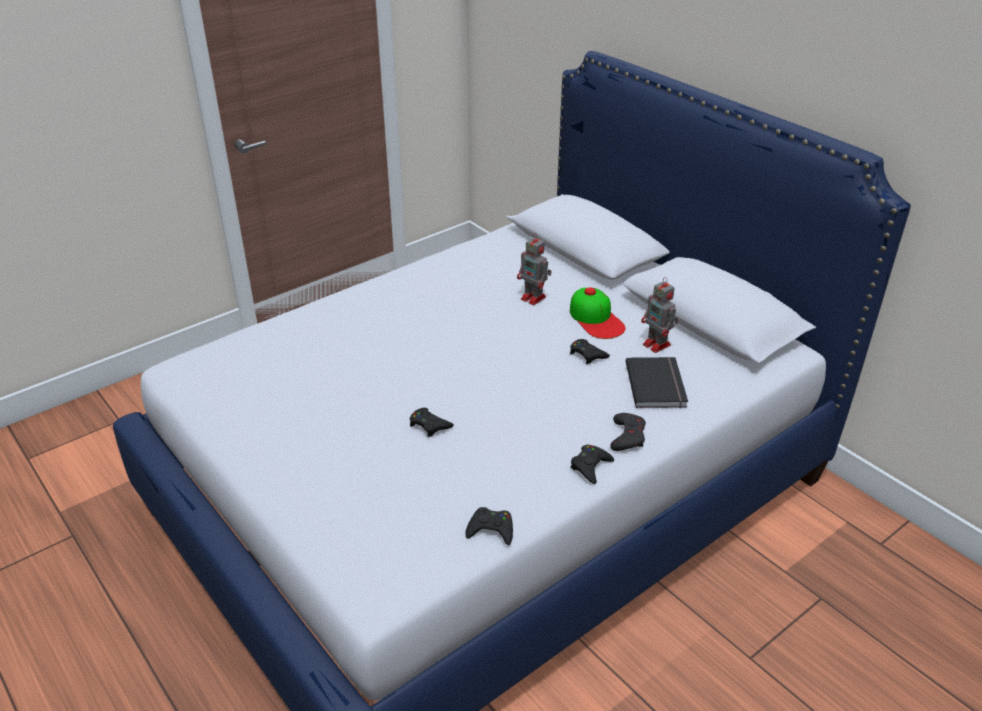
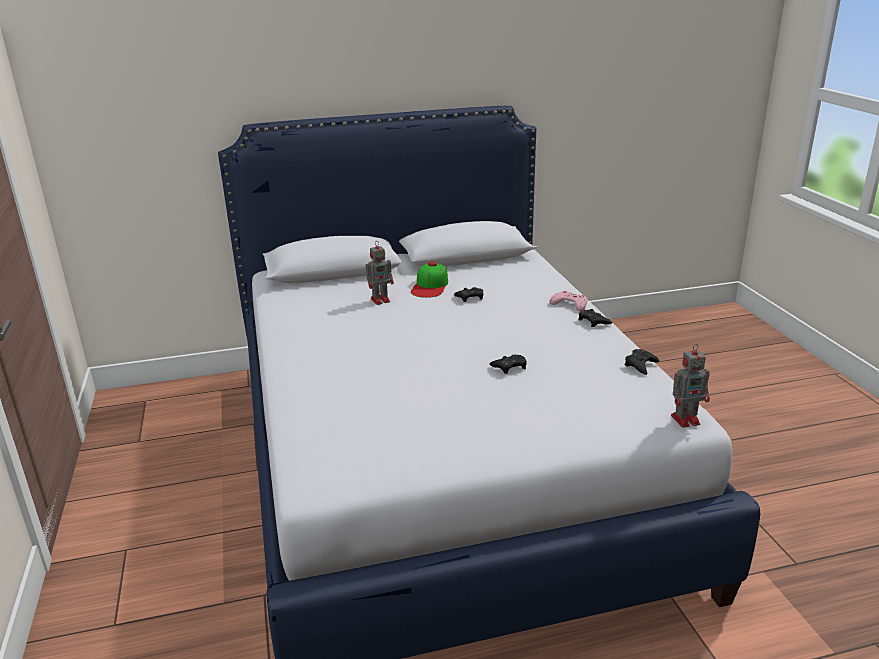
camera: 65 degrees left, 10 degrees down
(596, 319) = (430, 286): cap -> cap turned 105 degrees clockwise
(627, 436) = (569, 304): black game controller -> pink game controller
(657, 345) = (480, 275): toy robot -> toy robot (686, 419)
(658, 384) = (522, 284): black book -> none

